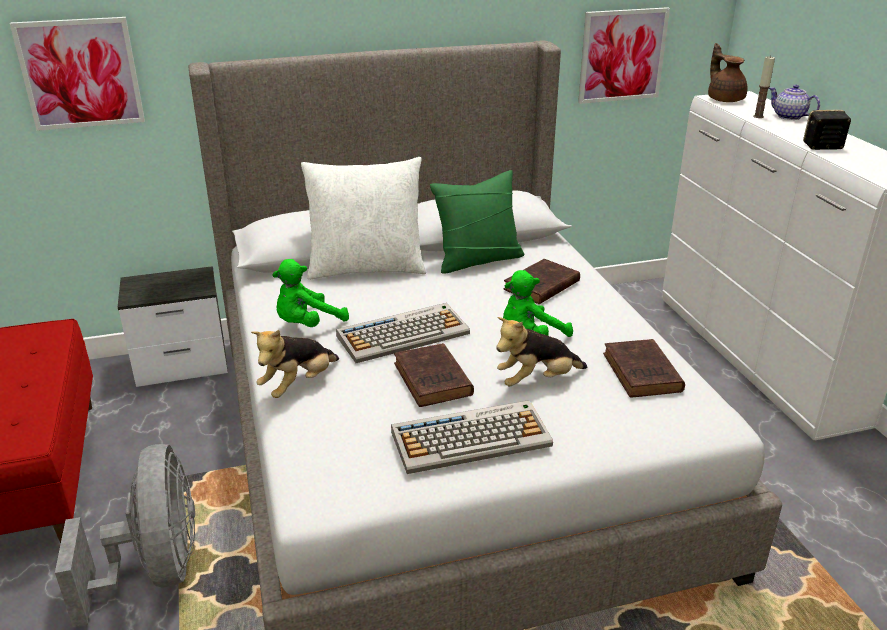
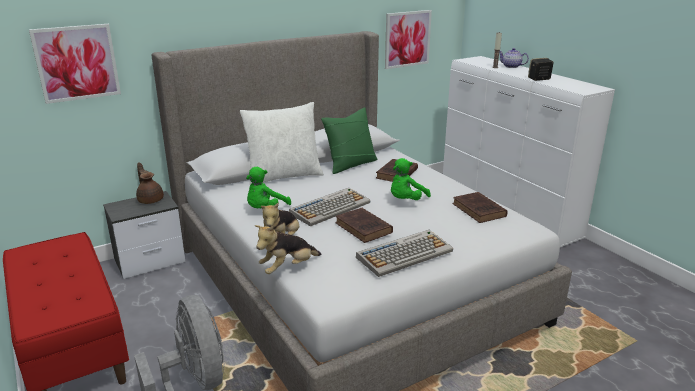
camera: 15 degrees left, 5 degrees down
(537, 380) = (423, 221): plush toy -> plush toy (288, 268)
(724, 99) = (470, 60): brown teapot -> brown teapot (150, 199)

